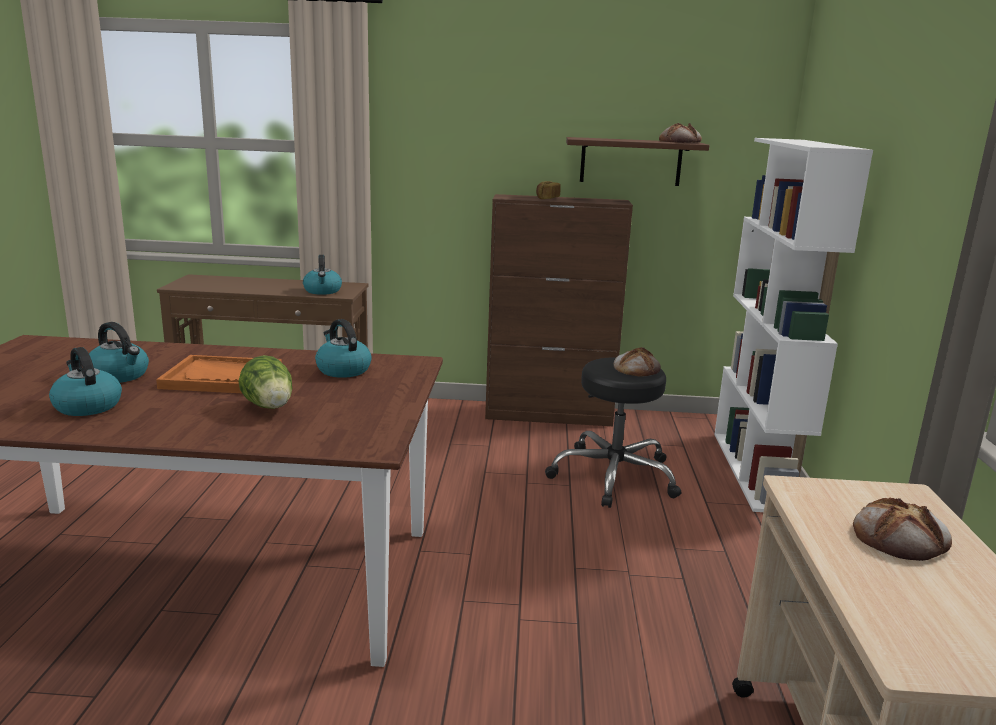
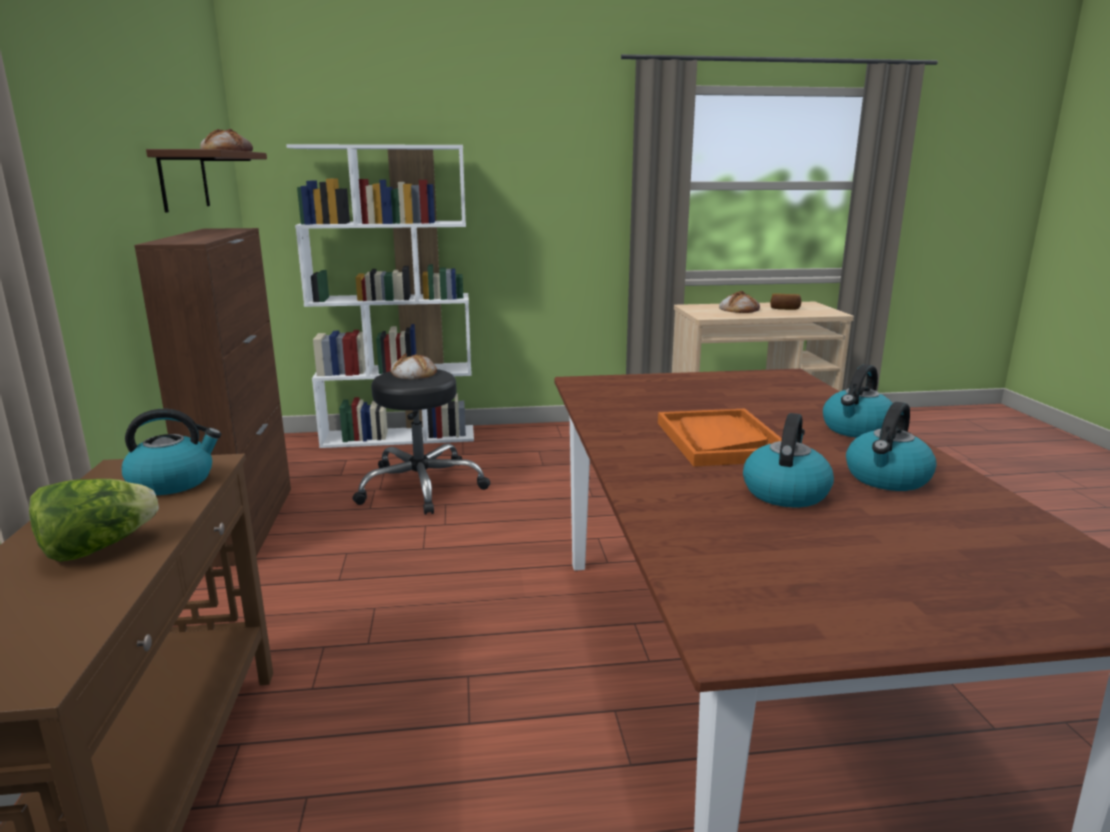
camera: 100 degrees left, 0 degrees up
(270, 407) = (767, 409): lettuce -> lettuce (98, 548)
(342, 370) = (635, 401): kettle -> kettle (857, 430)
(547, 198) = (200, 236): bread -> bread (784, 309)

